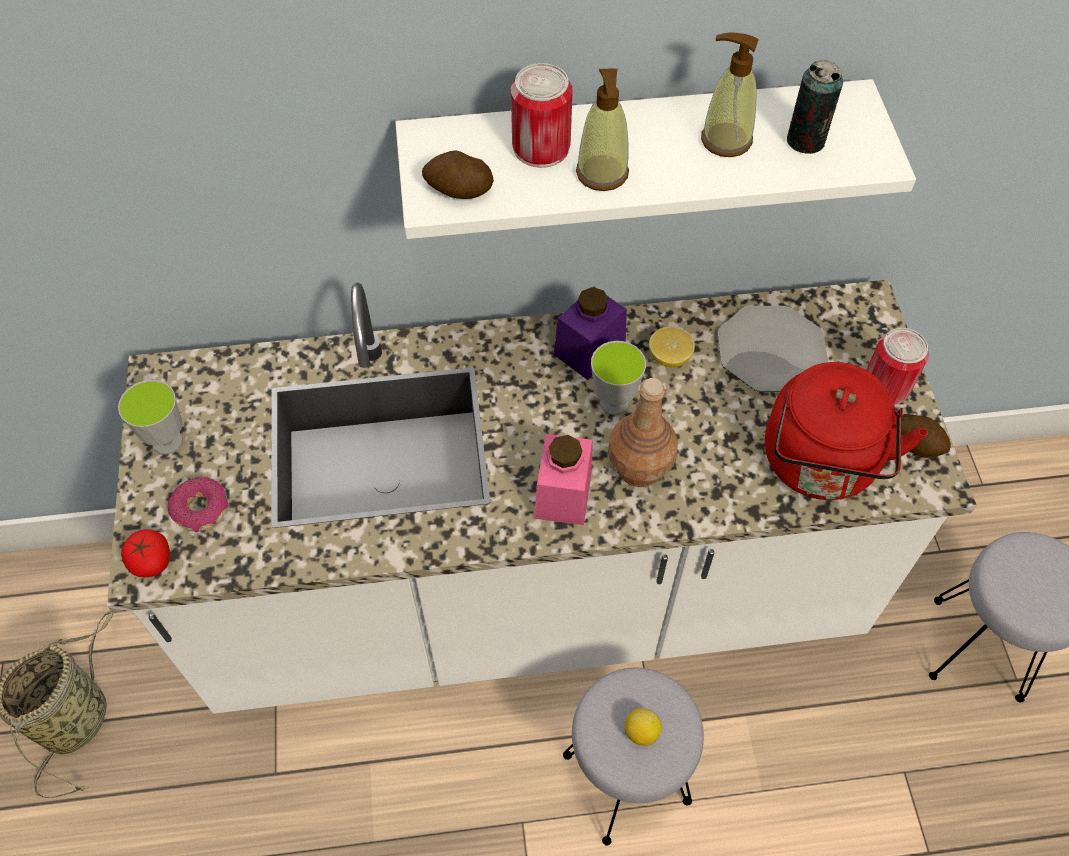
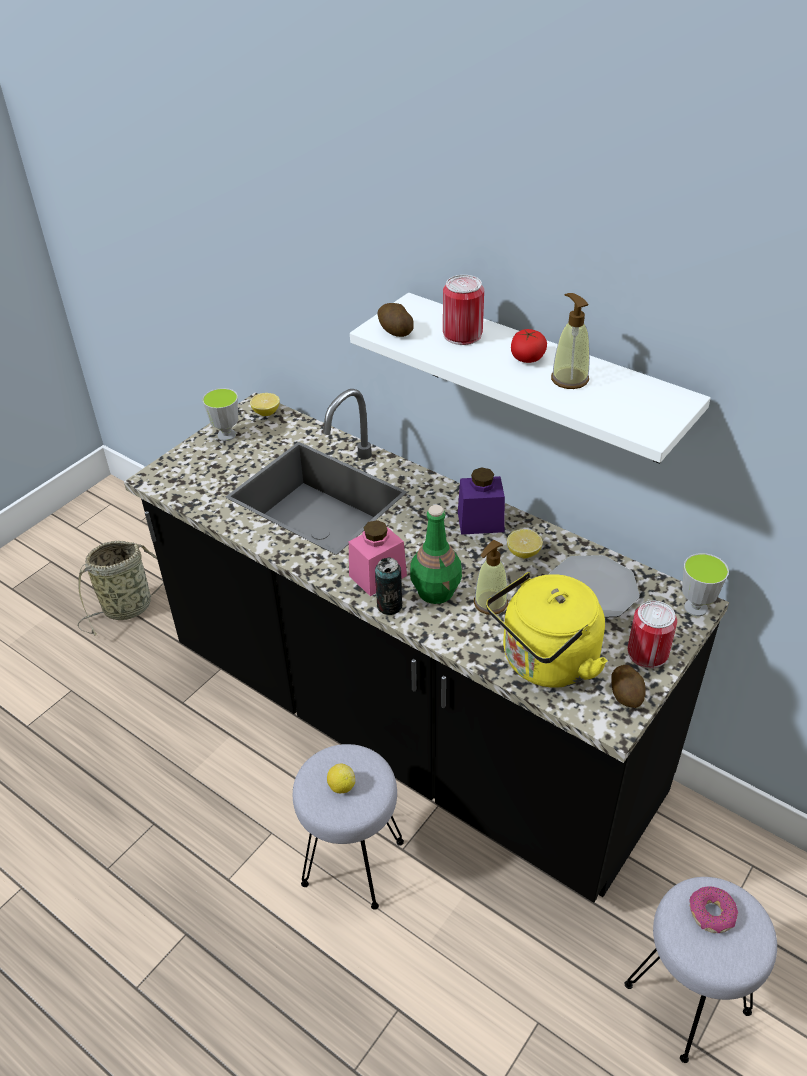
camera: 45 degrees right, 15 degrees down
(151, 561) = (160, 476): tomato -> tomato (527, 358)
(181, 375) = (266, 412): none -> lemon
(201, 509) = (205, 470): donut -> donut (711, 914)
(534, 598) = (408, 724): white counter -> black counter
(602, 173) = (477, 359): soap dispenser -> soap dispenser (490, 603)
(614, 403) = (461, 553): cup -> cup (695, 608)
(639, 466) = (436, 591): brown bottle -> green bottle
(805, 141) = (617, 402): can -> can (389, 606)
(820, 466) = (545, 663): red kettle -> yellow kettle

